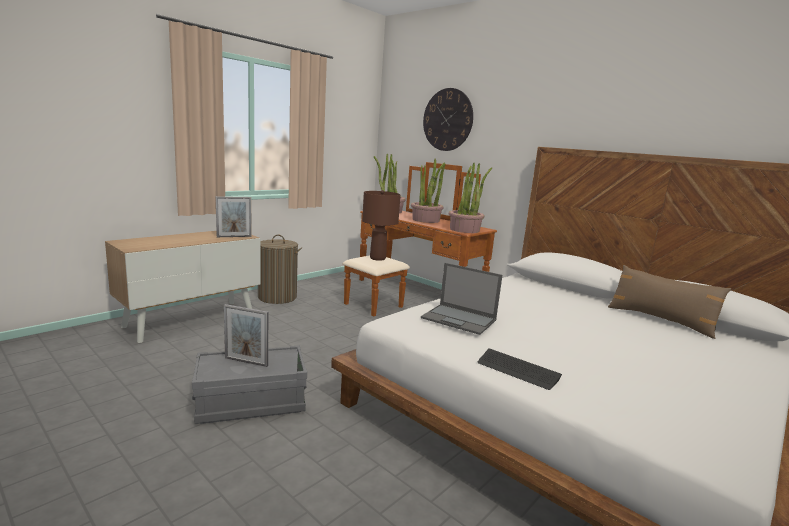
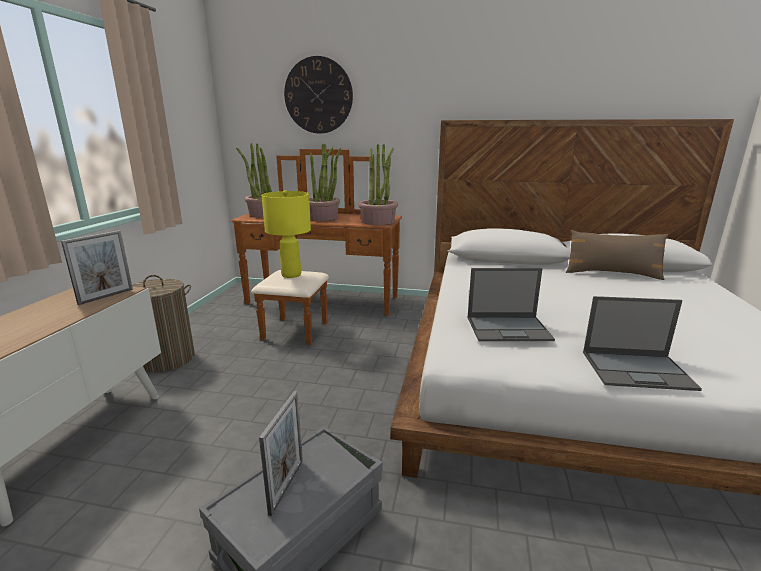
camera: 30 degrees left, 5 degrees up
(246, 362) = (286, 486): picture frame -> picture frame turned 60 degrees counterclockwise
(378, 258) = (291, 275): brown table lamp -> yellow table lamp
(517, 370) = (638, 370): keyboard -> laptop

